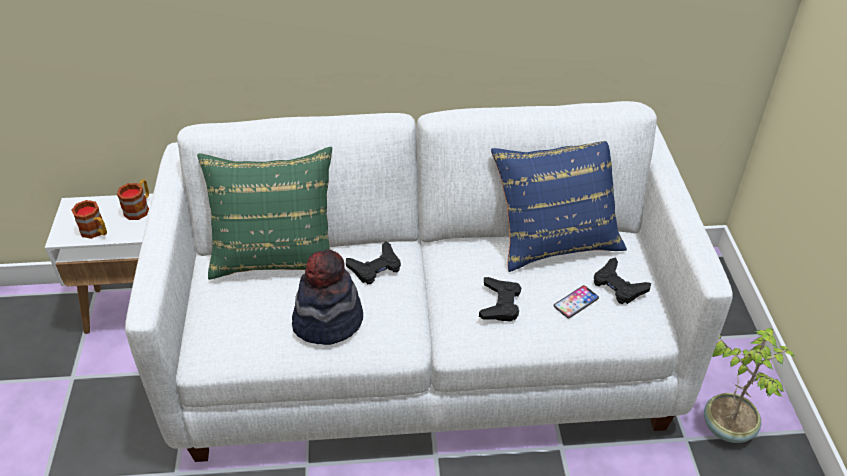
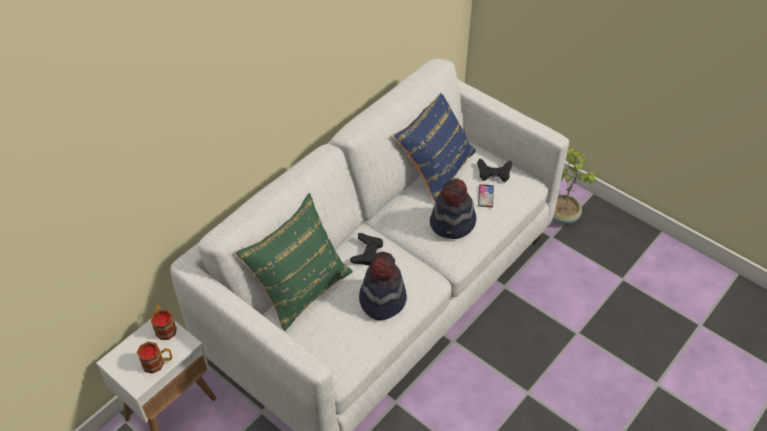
camera: 45 degrees left, 5 degrees up
(500, 303) = (453, 224): black game controller -> hat

